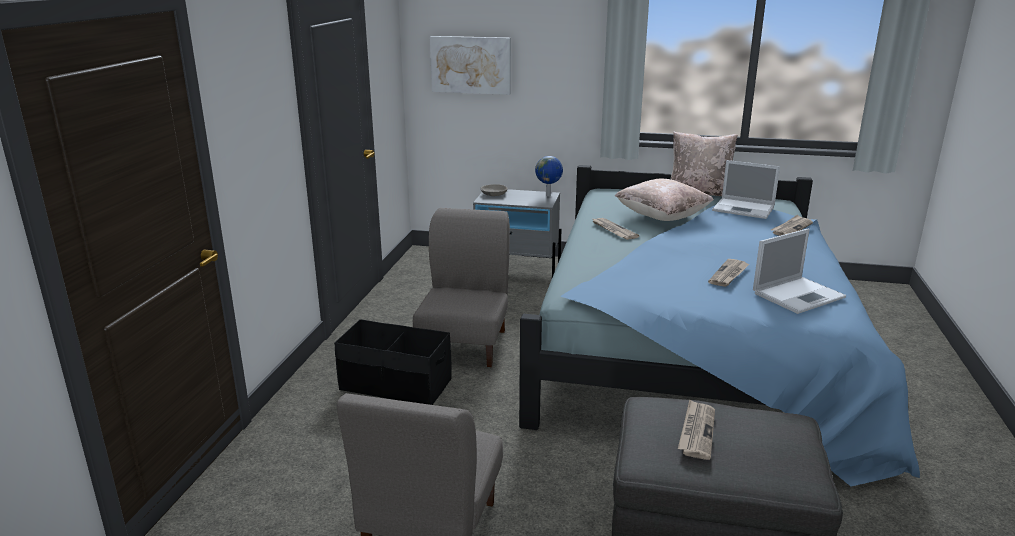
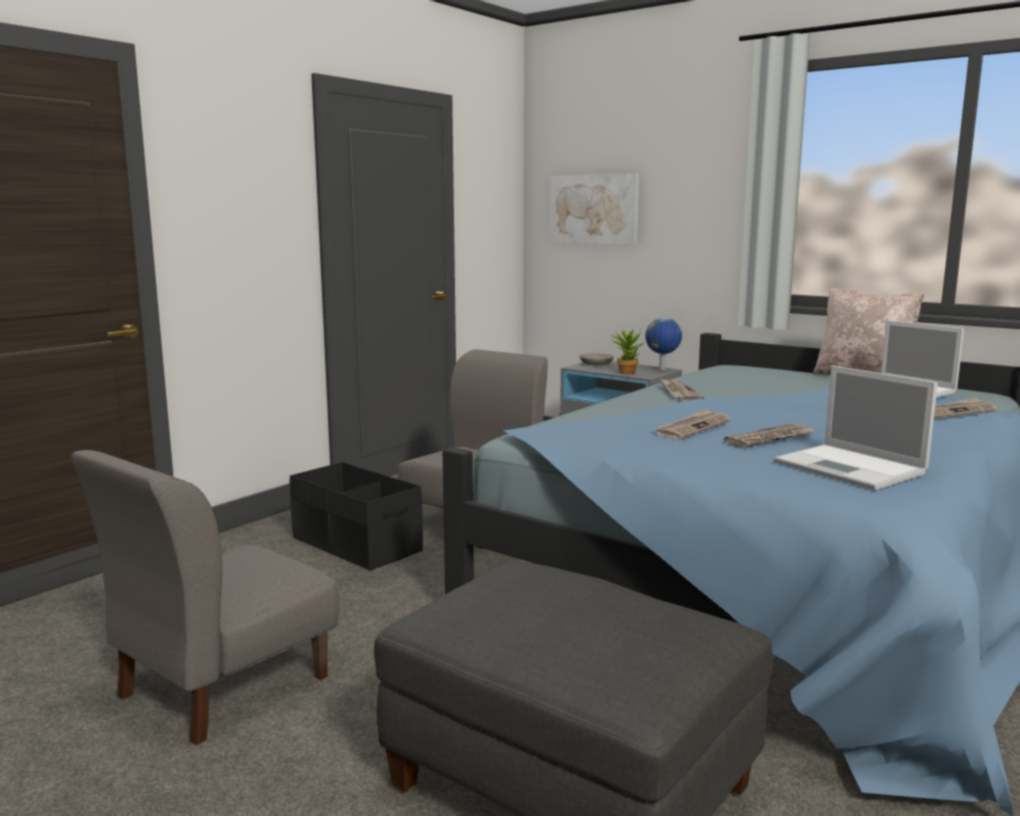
camera: 25 degrees right, 10 degrees down
(527, 202) = (626, 372): none -> potted plant
(661, 217) = (767, 390): beige pillow -> none
(696, 431) = (541, 603): newspaper -> newspaper (692, 428)
(799, 295) = (851, 468): laptop -> laptop turned 60 degrees clockwise

